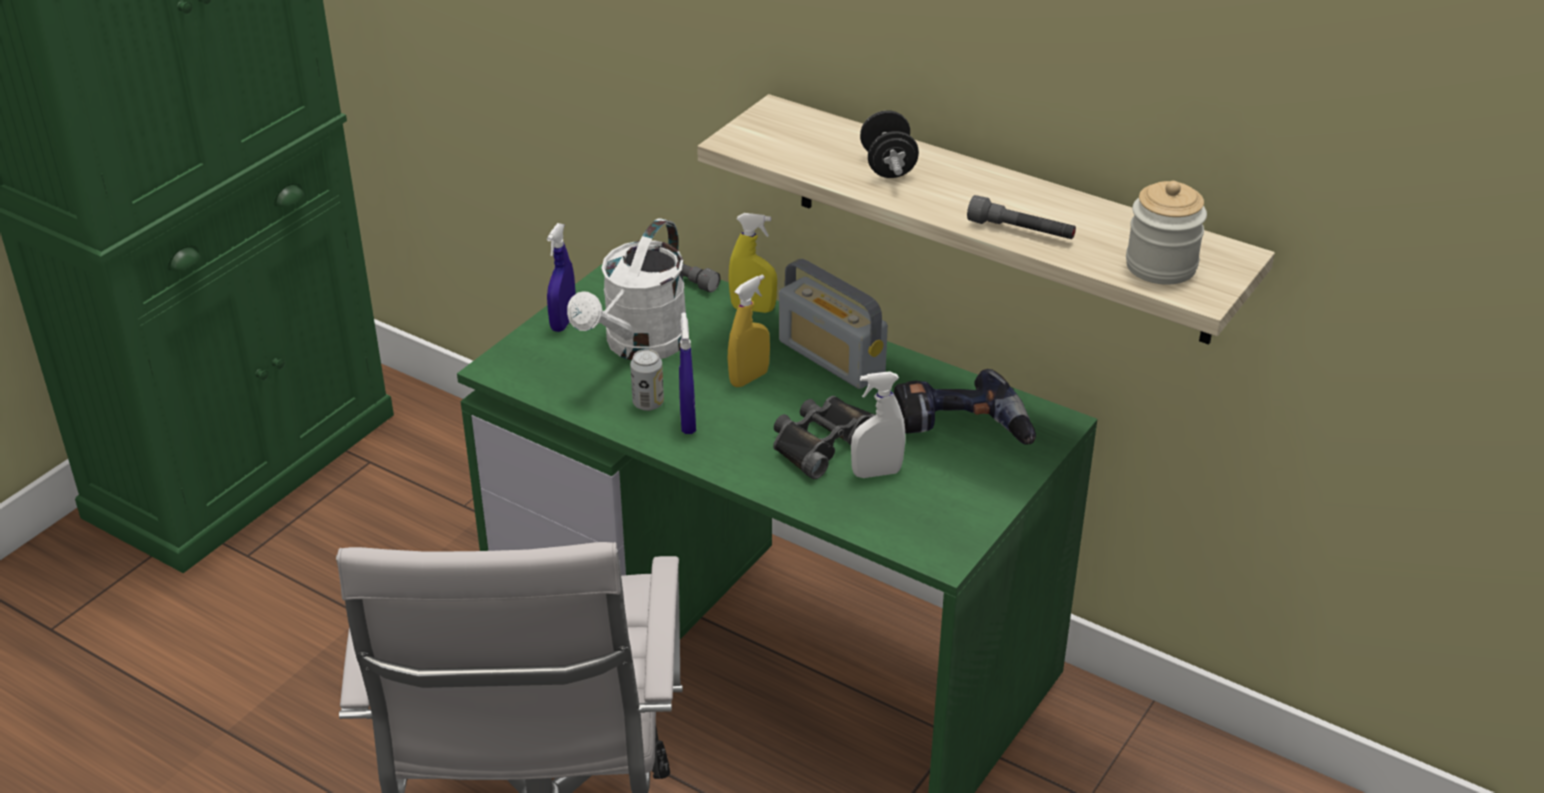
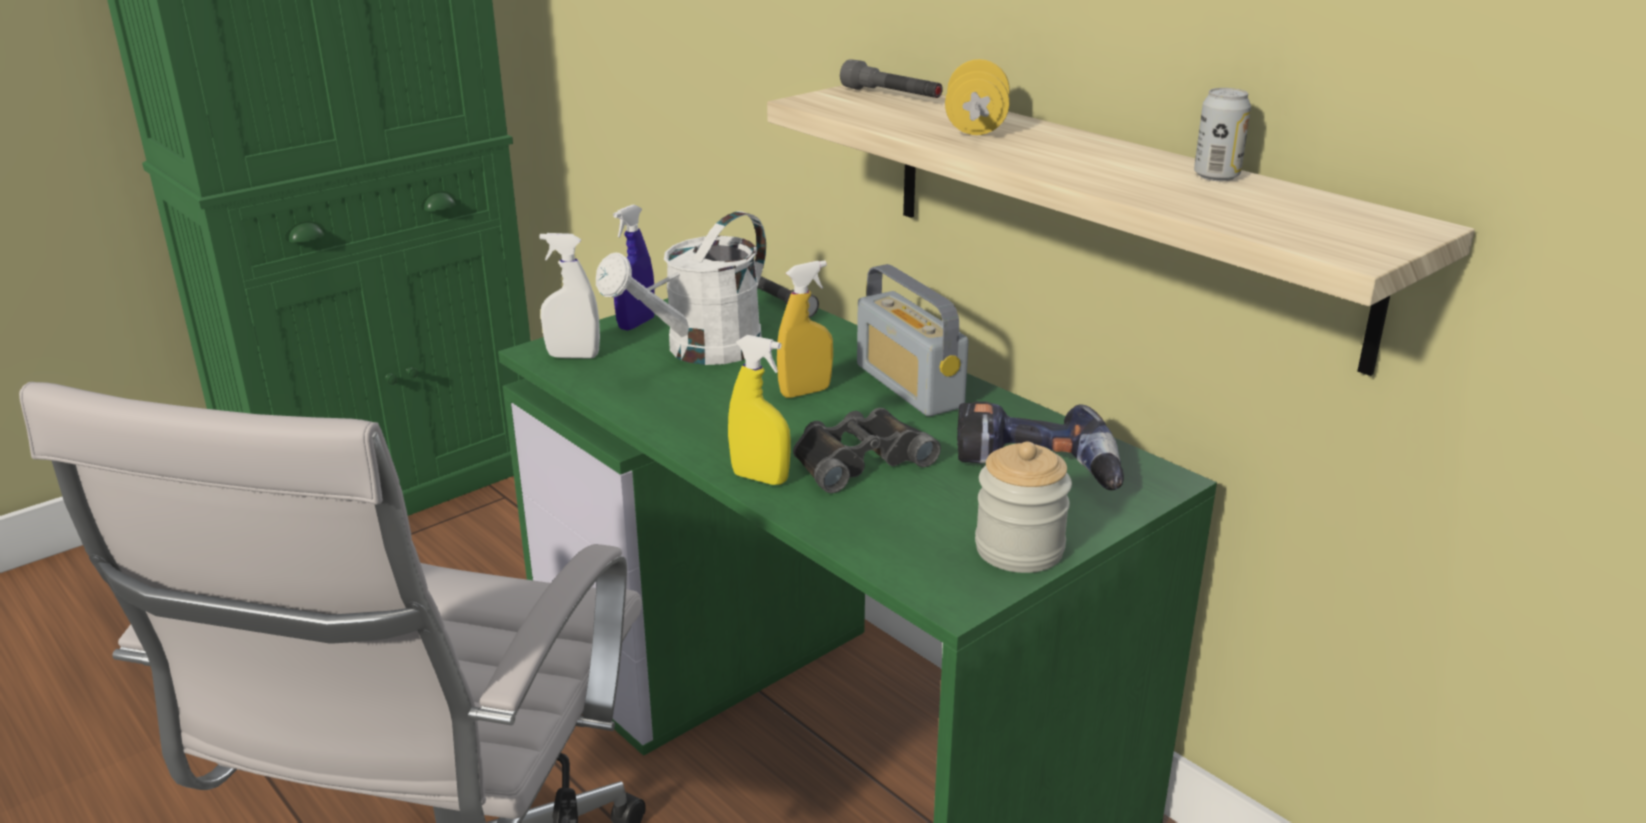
camera: 15 degrees right, 10 degrees down
(648, 403) = (679, 399): can -> can (1216, 176)
(688, 421) = (713, 421): blue spray bottle -> none
(753, 308) = (843, 336): yellow spray bottle -> yellow spray bottle (760, 478)
(876, 473) = (909, 498): white spray bottle -> white spray bottle (573, 356)
(888, 166) = (976, 128): black dumbbell -> yellow dumbbell
(1021, 231) = (1115, 183): grey flashlight -> grey flashlight (891, 96)
(1161, 266) = (1299, 225): jar -> jar (1019, 549)

